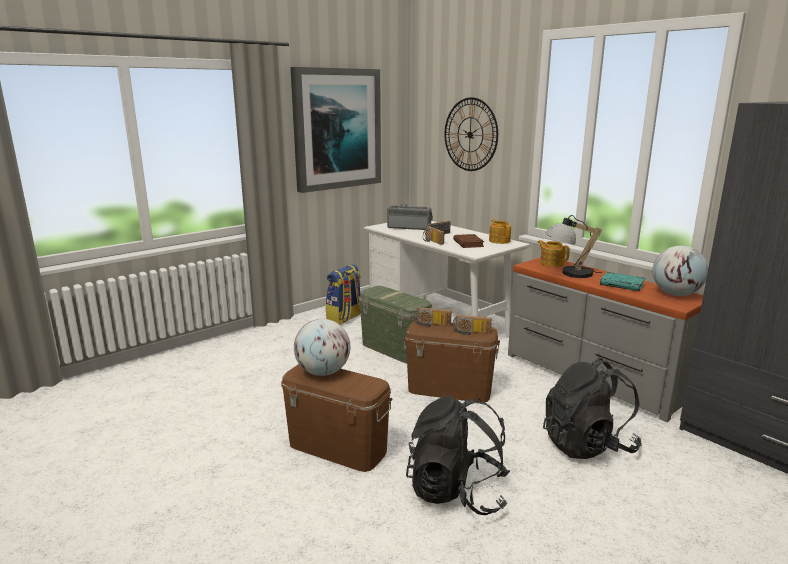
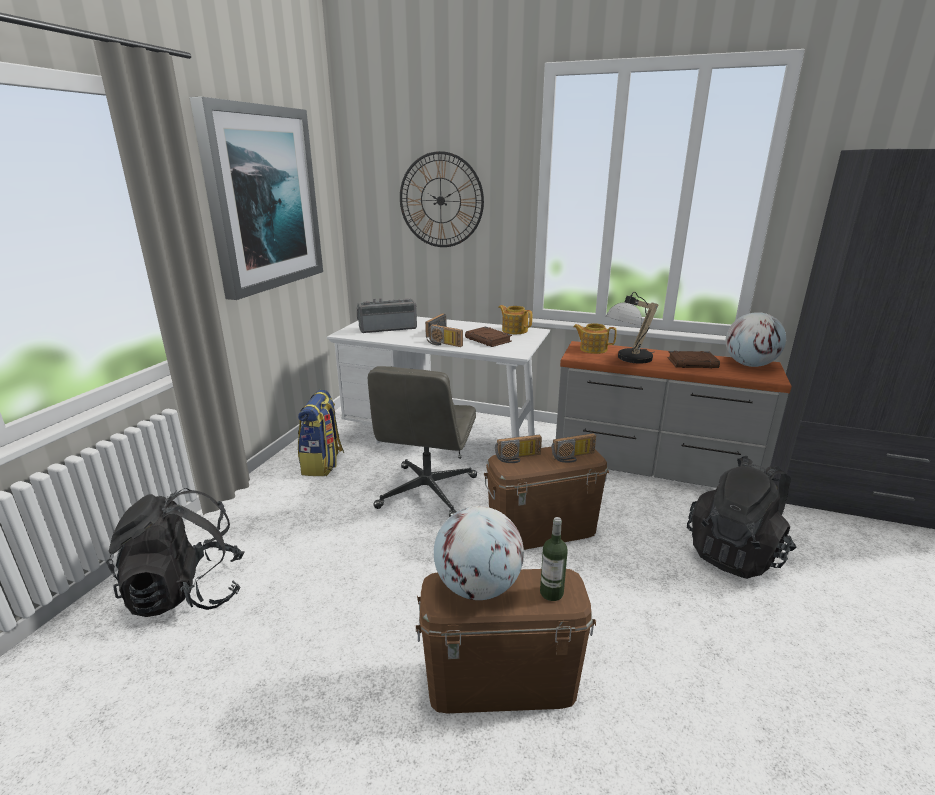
camera: 30 degrees left, 5 degrees up
(359, 386) = (551, 593): none -> bottle
(394, 349) = (427, 493): green storage box -> grey office chair
(457, 492) = (696, 682): black backpack -> black backpack (187, 593)
(622, 284) = (692, 363): turquoise book -> brown book

